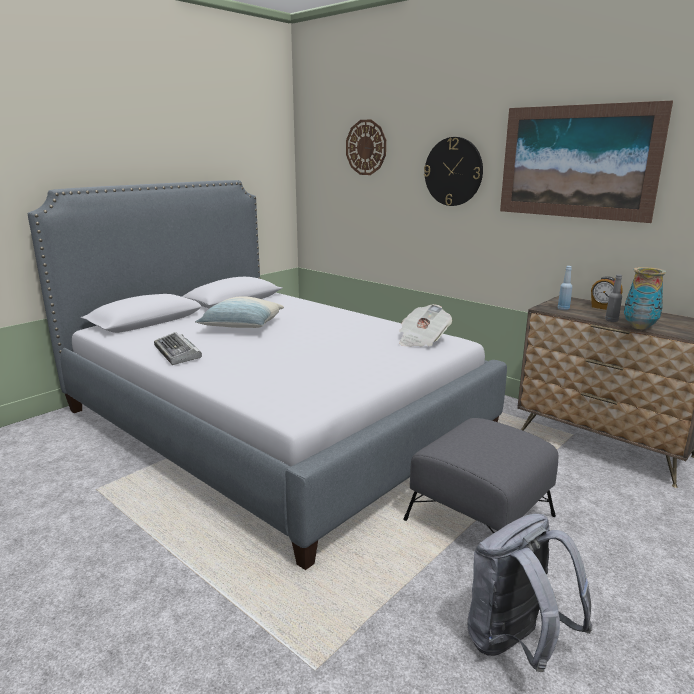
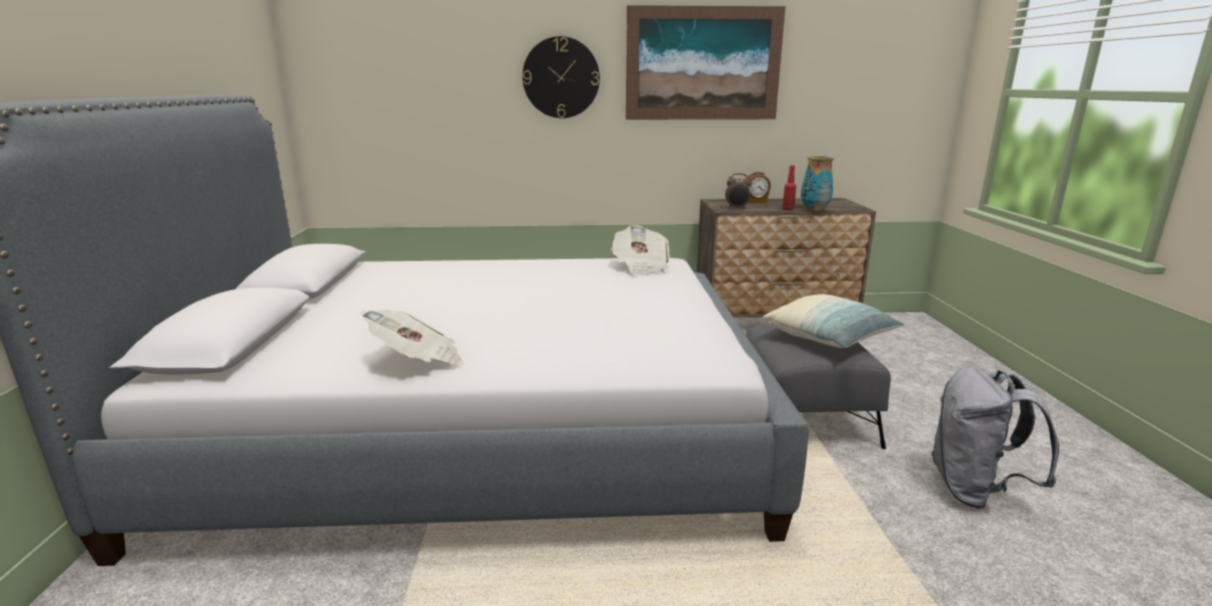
camera: 45 degrees left, 0 degrees up
(178, 353) = (418, 360): keyboard -> newspaper
(242, 327) = (415, 307): pillow -> pillow (829, 338)
(366, 147) = (423, 49): wall clock -> none
(563, 309) = (737, 208): blue bottle -> alarm clock
(611, 320) = (788, 209): grey bottle -> red bottle

